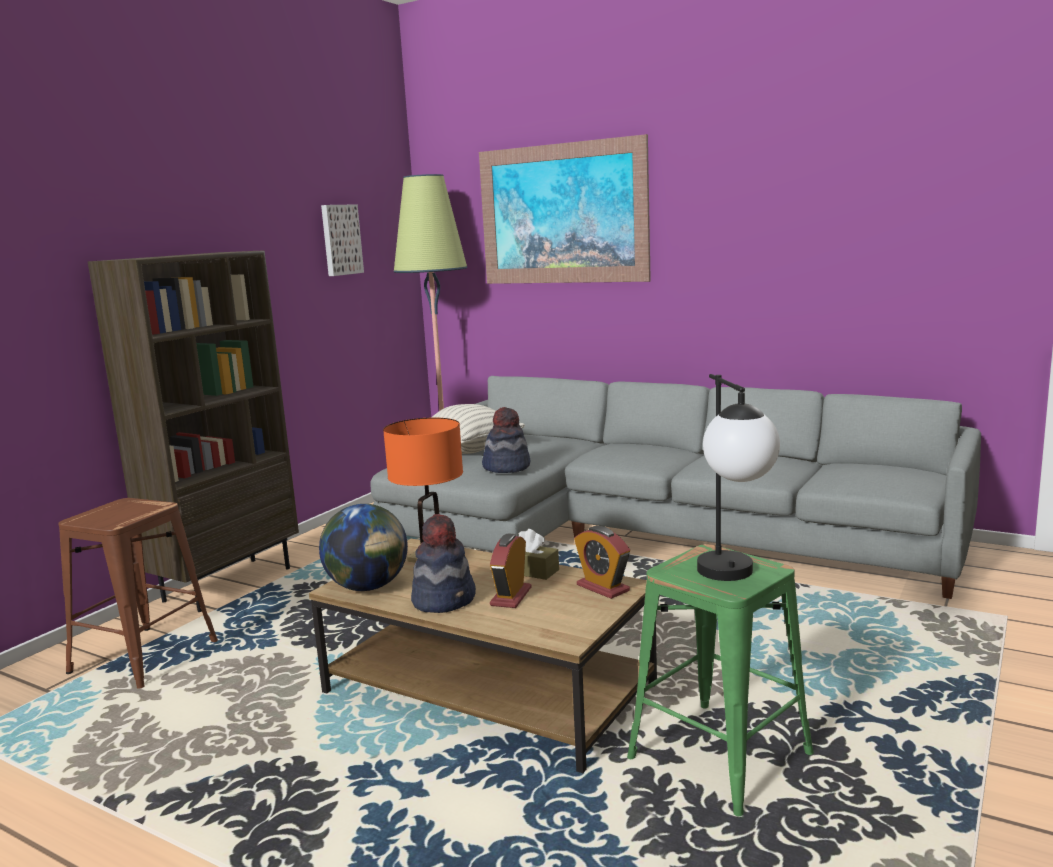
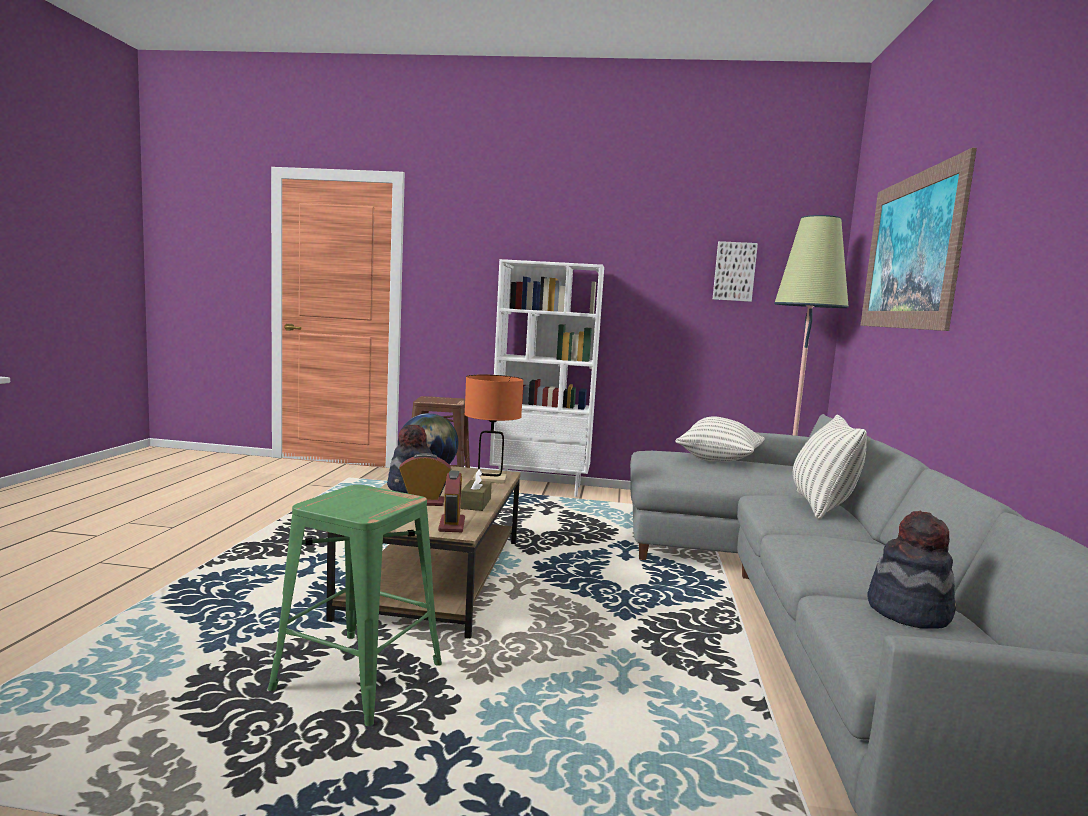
camera: 65 degrees right, 5 degrees down
(228, 583) = (540, 487): brown bookcase -> white bookcase
(506, 467) = (686, 472): hat -> hat (908, 612)
(603, 588) = (452, 525): alarm clock -> alarm clock turned 150 degrees clockwise
(630, 447) = (821, 506): none -> pillow
(734, 579) = (340, 505): table lamp -> none

